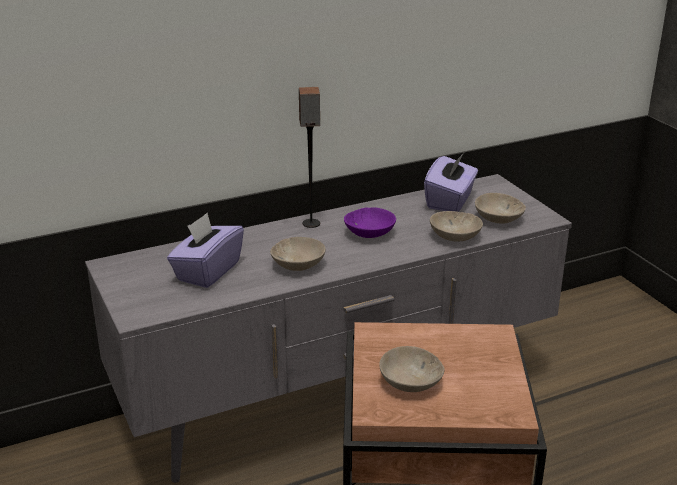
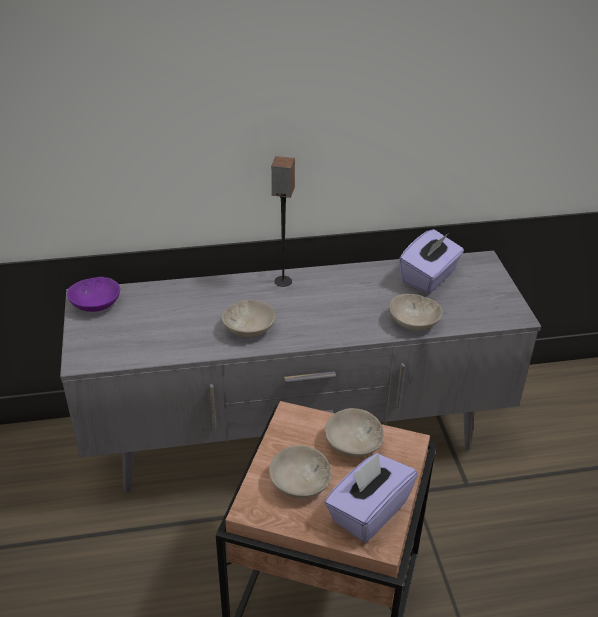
camera: 15 degrees right, 10 degrees up
(207, 271) = (165, 321): purple tissue box -> purple tissue box (368, 511)
(370, 233) = (332, 303): purple bowl -> purple bowl (95, 305)
(496, 218) = (465, 307): beige bowl -> beige bowl (351, 443)

